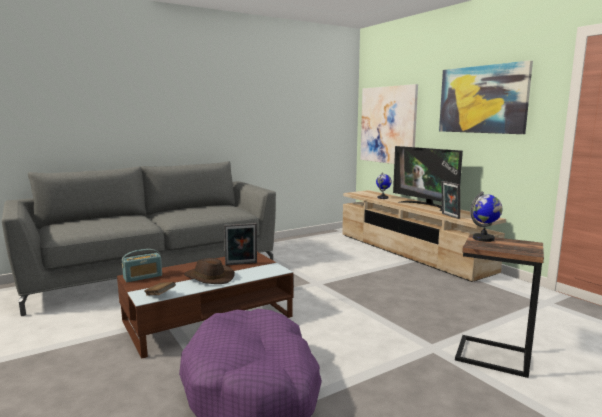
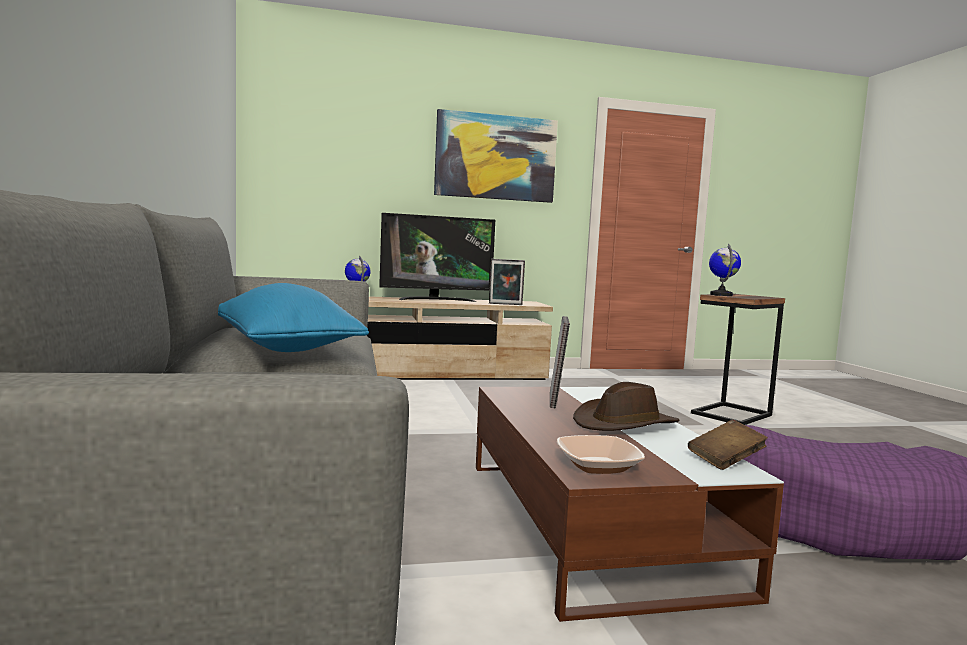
camera: 70 degrees left, 5 degrees down
(143, 277) = (598, 465): radio -> bowl
(178, 214) = (282, 348): none -> blue pillow
(388, 125) = (322, 180): picture -> none

